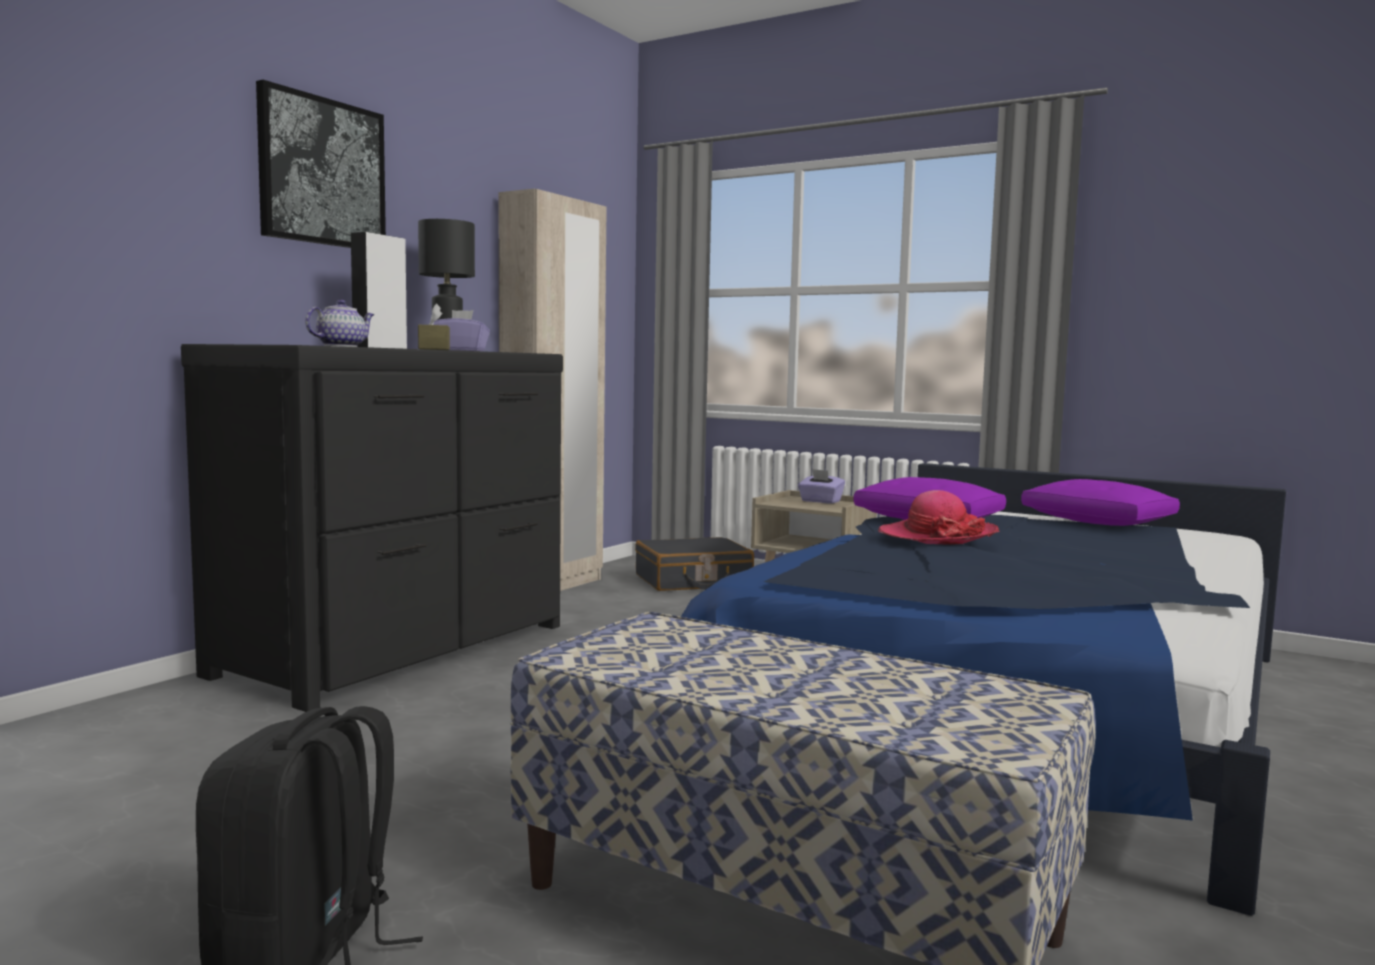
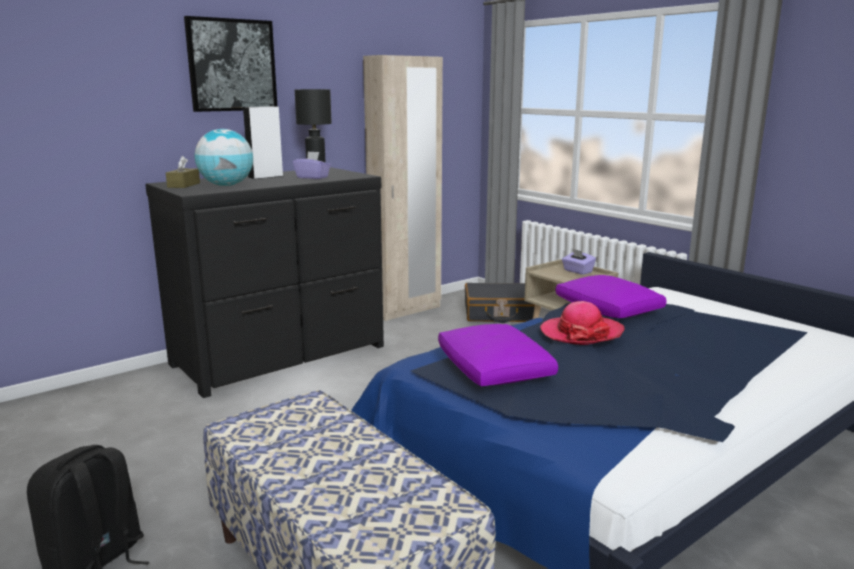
camera: 20 degrees right, 10 degrees up
(342, 346) = (226, 185): teapot -> globe
(434, 349) = (286, 182): brown tissue box -> brown tissue box (184, 185)
(1098, 522) = (747, 320): purple pillow -> purple pillow (494, 370)

